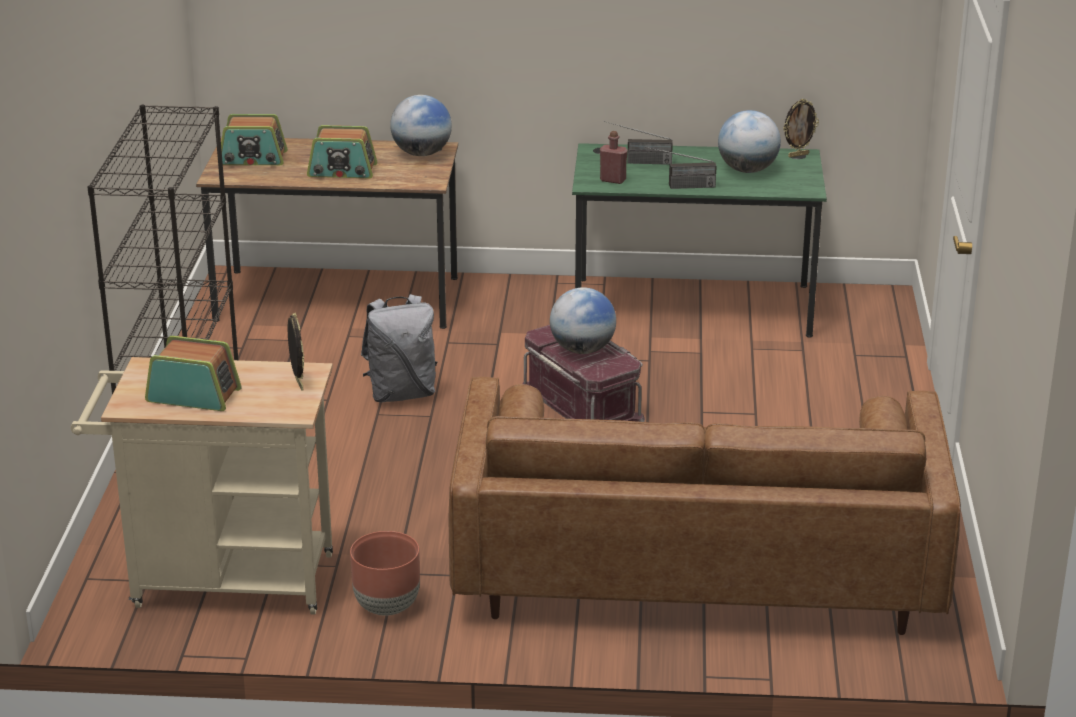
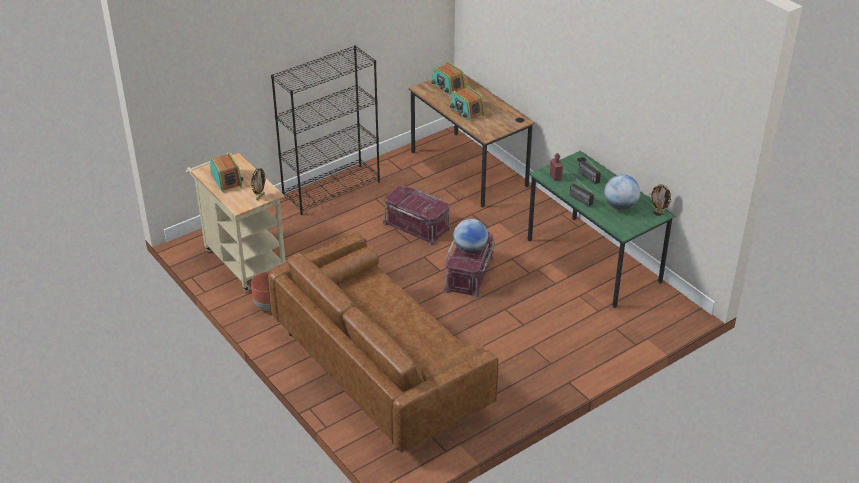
camera: 50 degrees right, 10 degrees up
(401, 394) = (417, 225): grey backpack -> red storage box
(421, 153) = (509, 120): globe -> none

